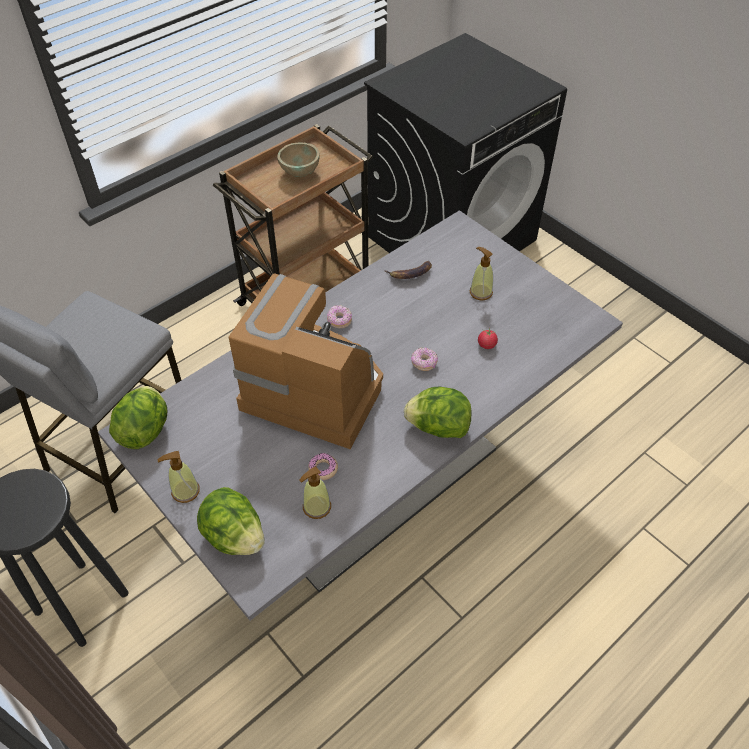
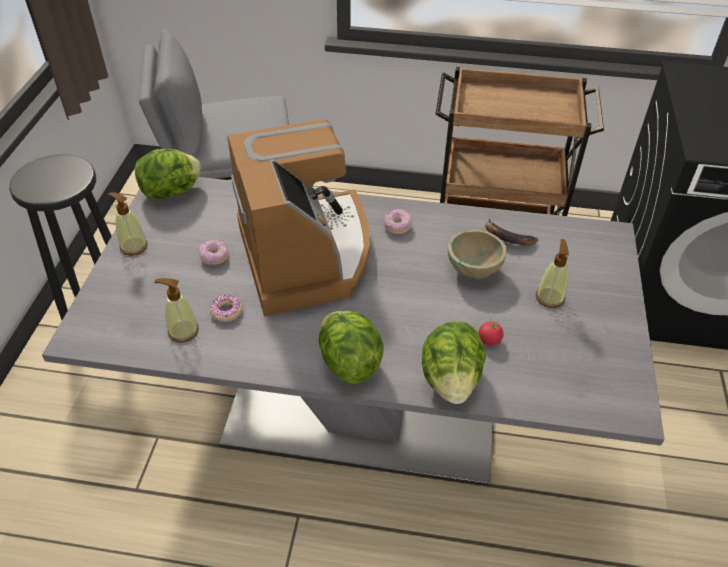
camera: 50 degrees right, 5 degrees down
(234, 536) = (113, 299): lettuce -> lettuce (450, 380)
(299, 172) = (524, 106): beige bowl -> beige bowl (473, 269)
(424, 363) = (413, 308): donut -> donut (214, 257)

